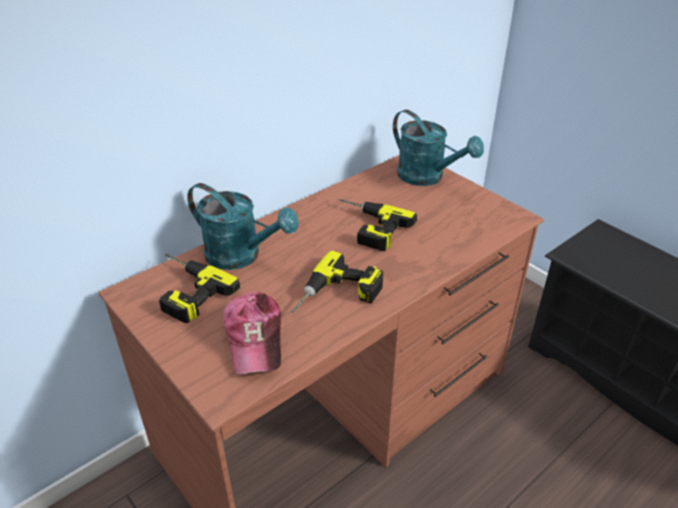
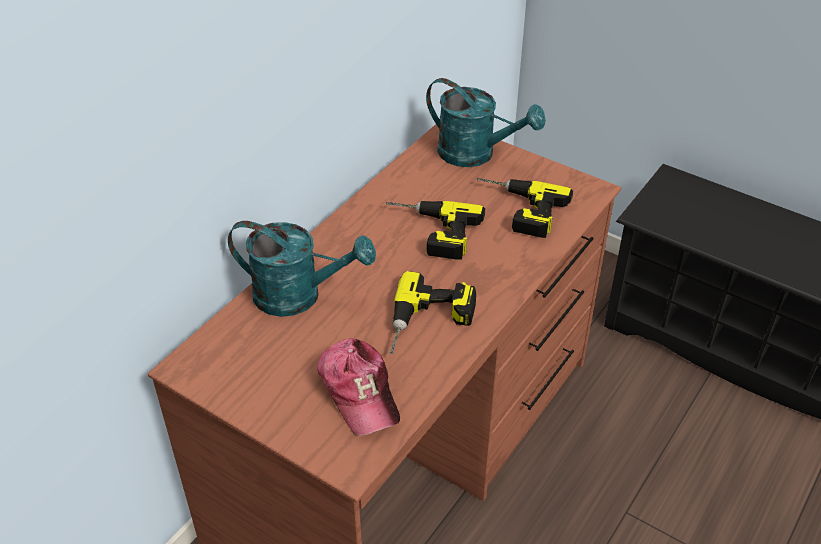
camera: 15 degrees left, 5 degrees up
(184, 290) = (251, 351): power drill -> power drill (516, 210)

